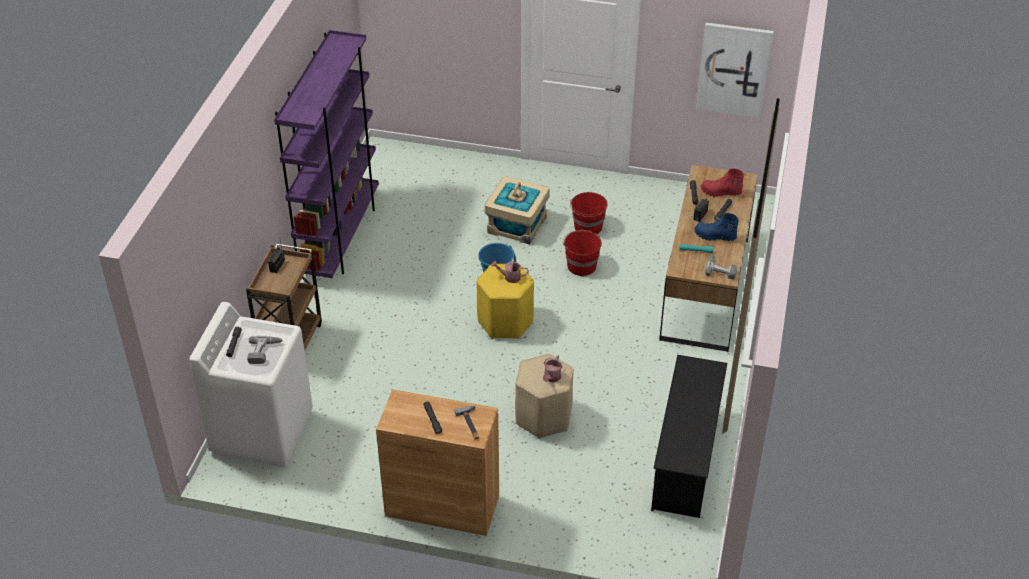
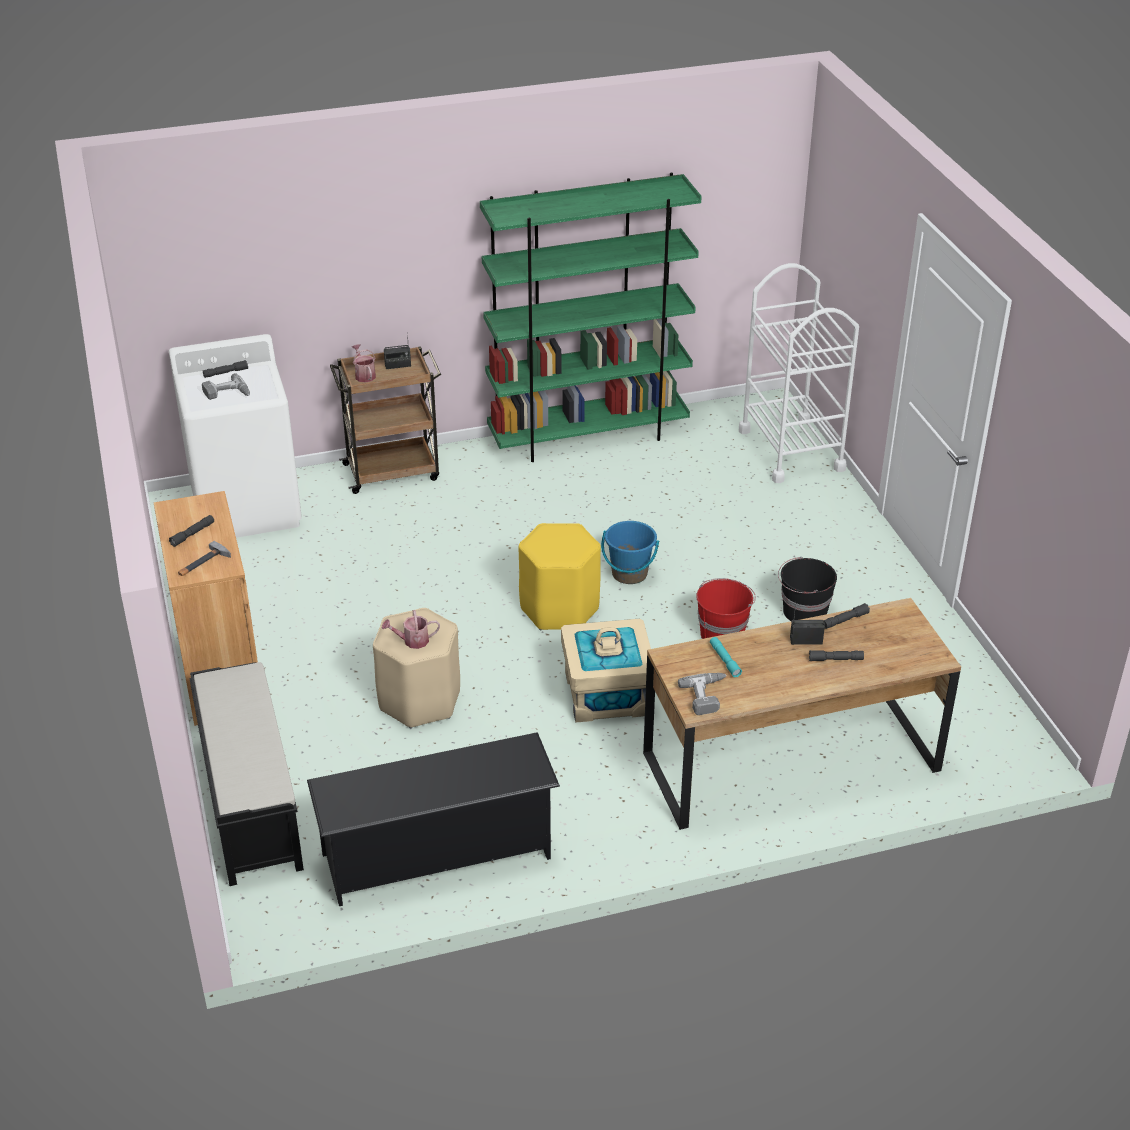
camera: 60 degrees right, 5 degrees down
(340, 238) = (588, 436): purple bookcase -> green bookcase
(435, 163) = (791, 450): none -> white cart
(510, 277) = (566, 545): watering can -> watering can (364, 375)
(517, 225) = (745, 553): beige storage box -> beige storage box (607, 694)
(580, 530) = (250, 800): none -> black bench
(588, 227) = (803, 612): red bucket -> black bucket
(715, 236) = (774, 668): blue boot -> none
(721, 192) = (878, 643): red boot -> none
(734, 69) = (1068, 511): picture -> none

